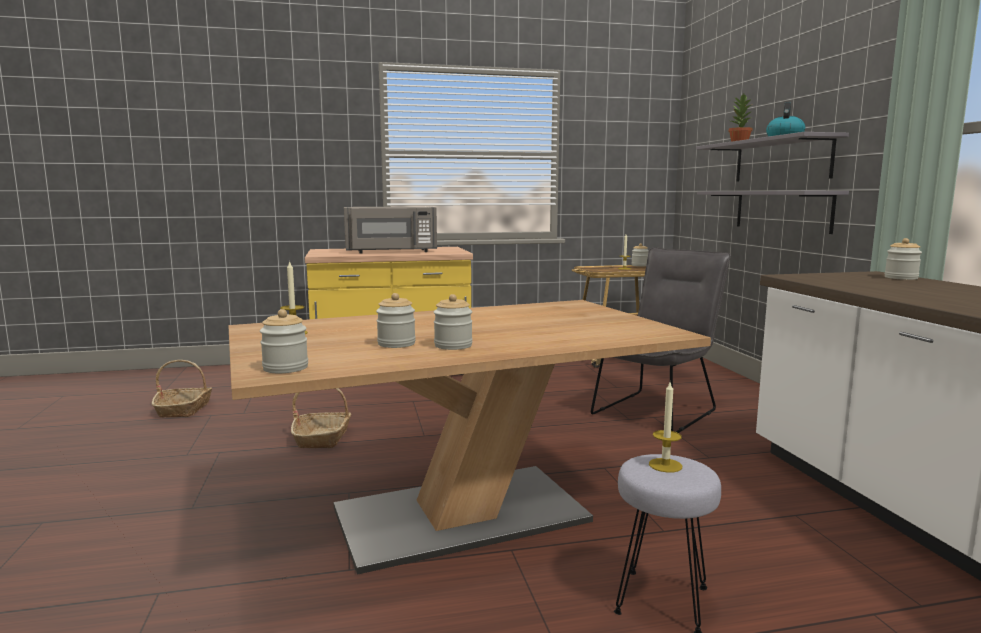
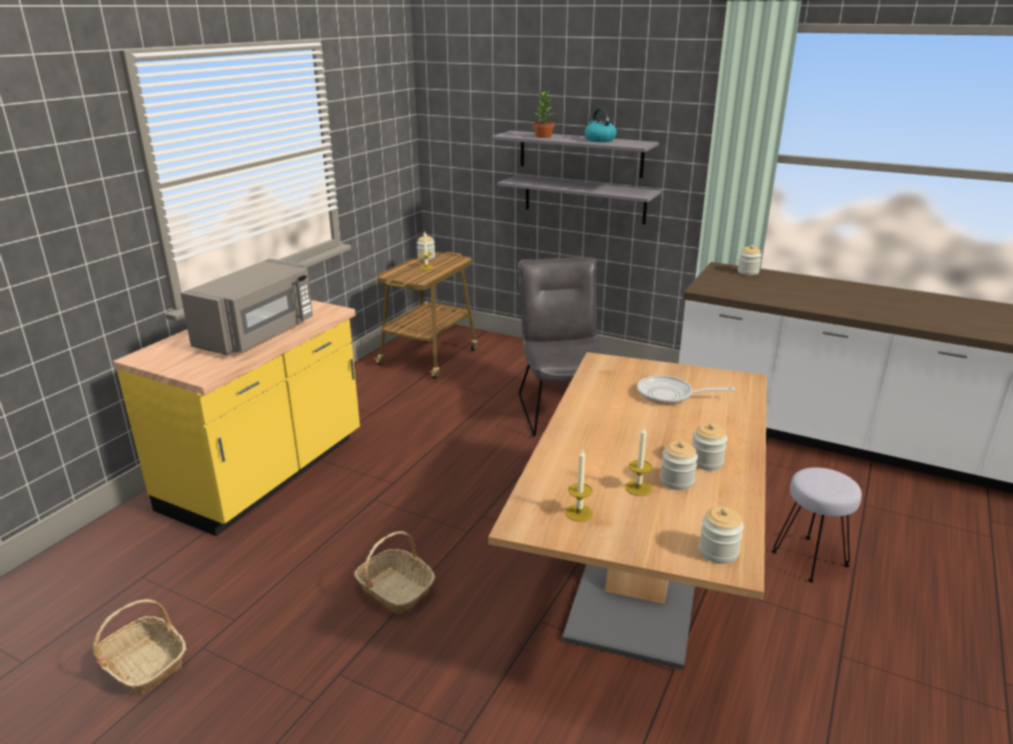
camera: 50 degrees left, 15 degrees up
(562, 322) = (669, 395): none -> frying pan
(665, 465) = (820, 480): candle -> candle (638, 488)

